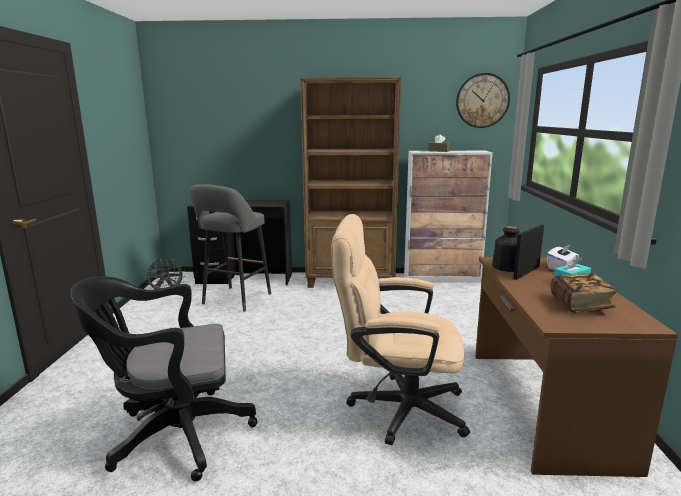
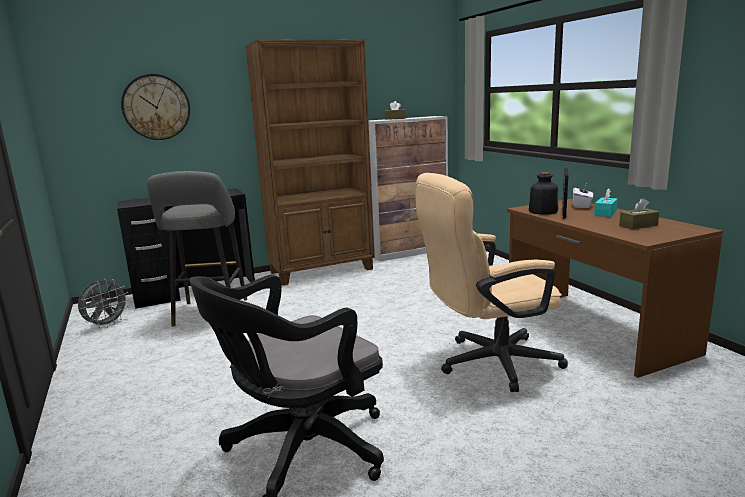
camera: 25 degrees left, 0 degrees up
(482, 100) = (426, 65): wall clock -> wall clock (156, 107)
(580, 305) = (638, 225): book -> brown tissue box

